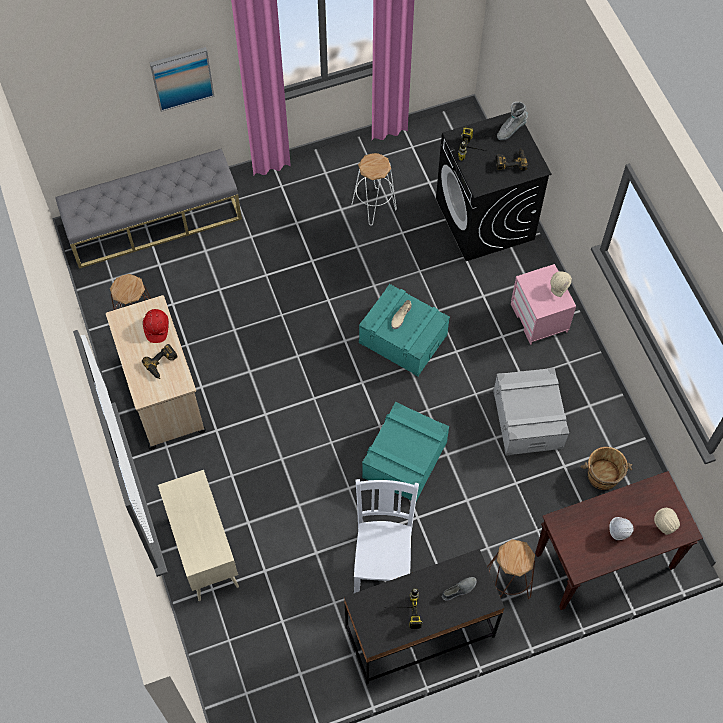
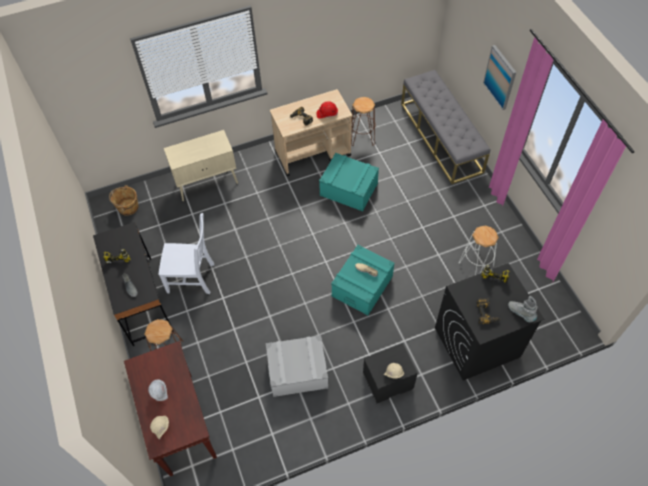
camera: 90 degrees right, 5 degrees down
(405, 460) = (265, 289): turquoise storage box -> turquoise storage box (348, 189)
(540, 318) = (387, 382): pink nightstand -> black nightstand
(603, 476) = (249, 425): brown bucket -> brown bucket (127, 207)

